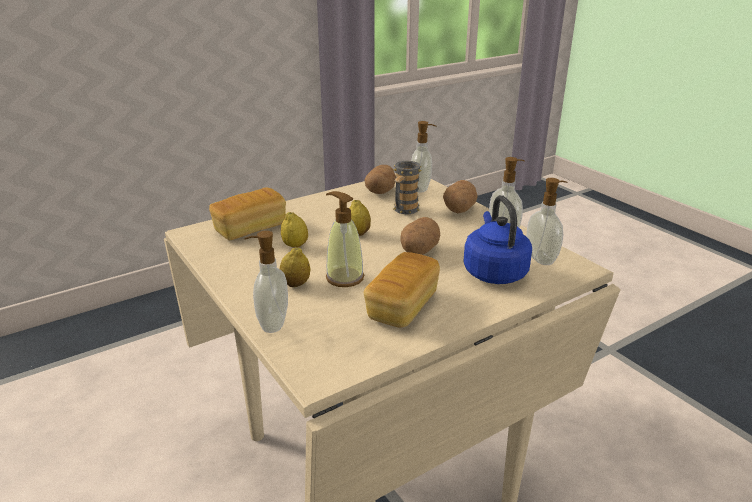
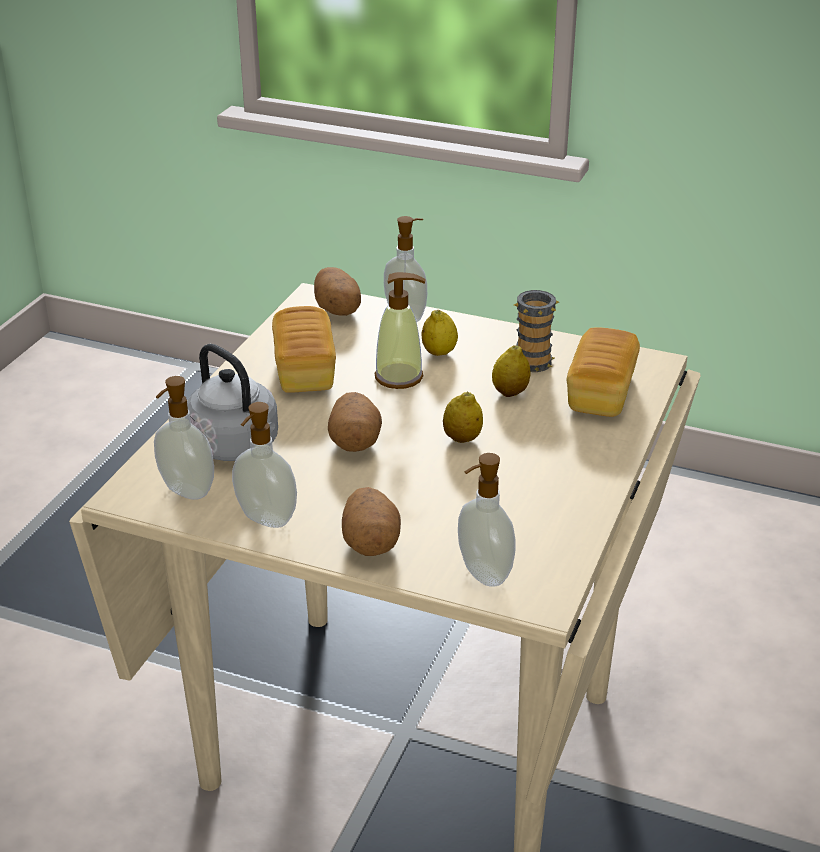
camera: 145 degrees right, 5 degrees up
(380, 191) = (539, 536): potato -> potato (338, 311)
(404, 211) = (450, 505): mug -> mug (531, 358)
(494, 271) = (237, 447): blue kettle -> grey kettle

